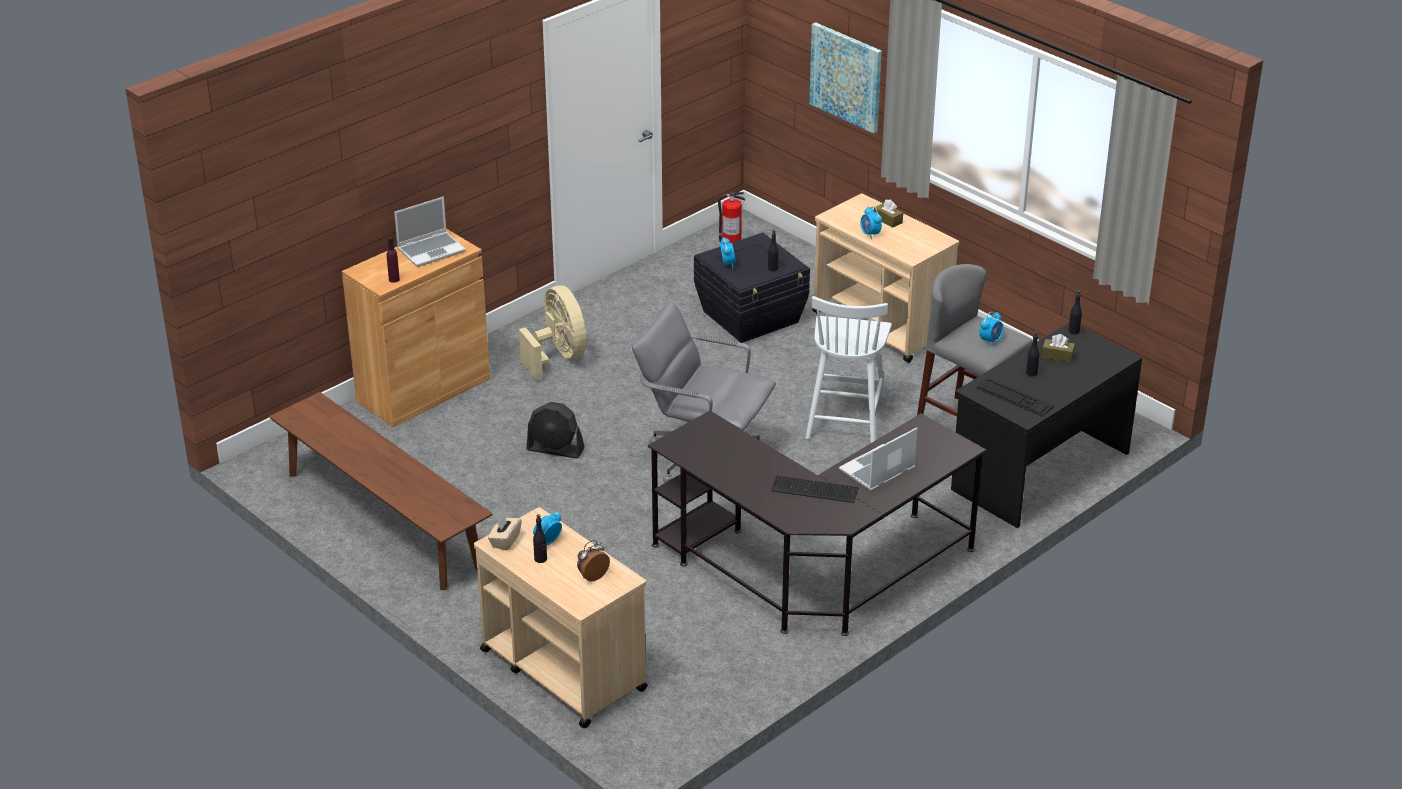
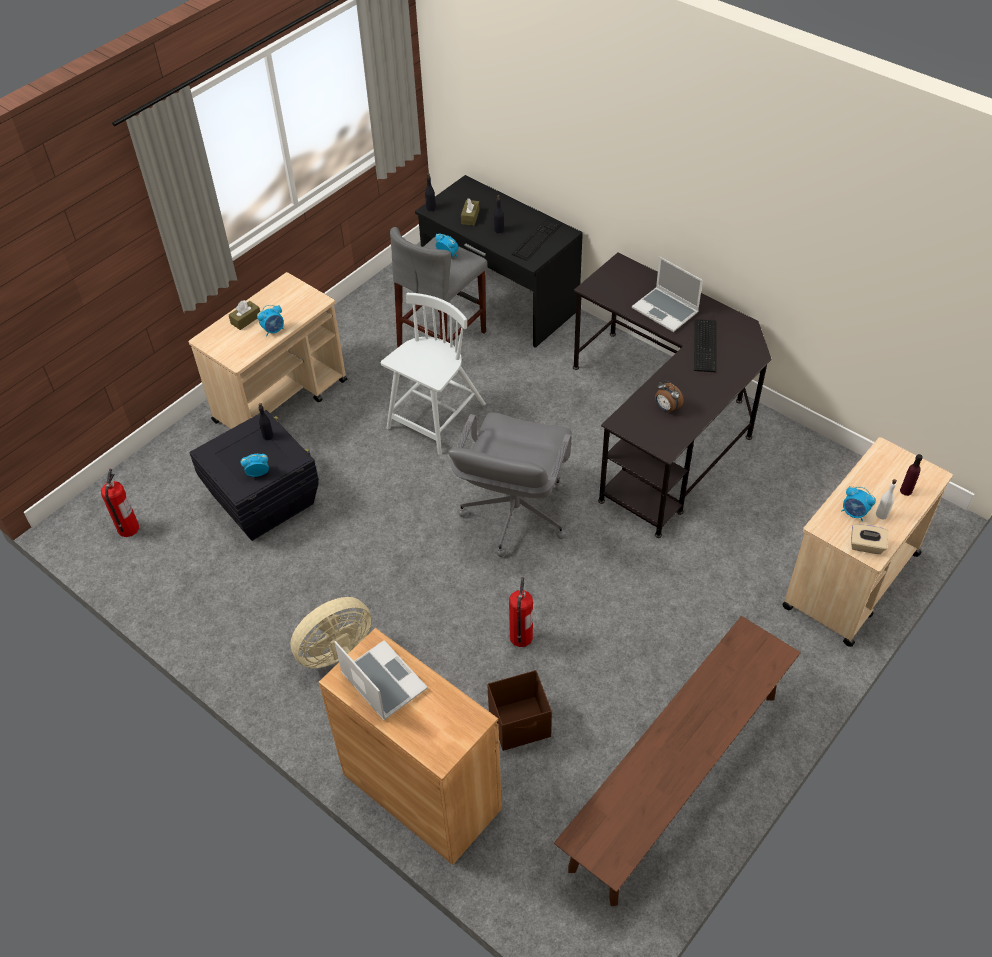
camera: 95 degrees left, 15 degrees up
(394, 279) = (458, 709): purple bottle -> purple bottle (906, 491)
(467, 442) = (520, 724): none -> brown storage box
(540, 559) = (882, 514): black bottle -> white bottle
(555, 449) = (521, 637): black fan -> fire extinguisher
(592, 575) = (889, 474): alarm clock -> alarm clock (666, 408)
(845, 416) = (435, 418): white chair -> white chair turned 60 degrees counterclockwise
(846, 77) = (93, 276): picture -> none

